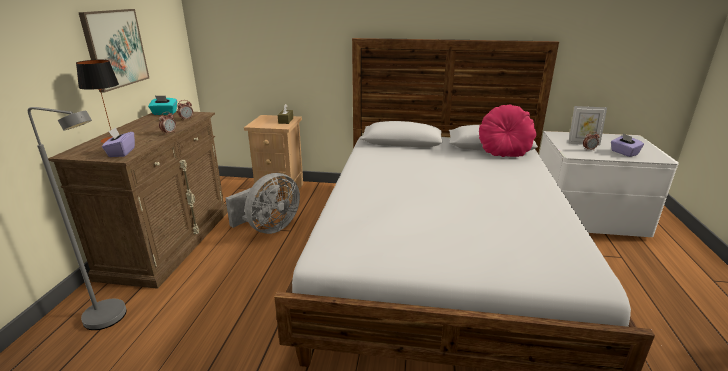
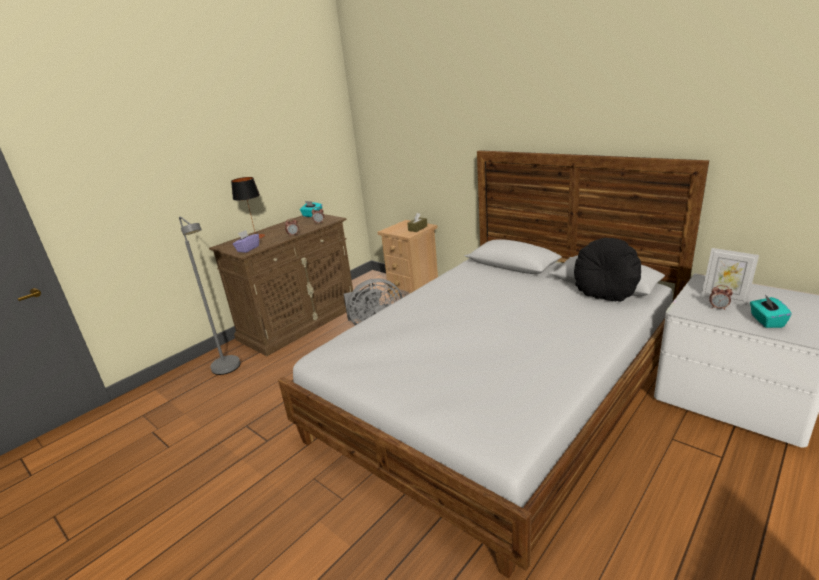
camera: 35 degrees right, 0 degrees up
(115, 48) = (275, 164): picture -> none
(503, 154) = (604, 296): pink pillow -> black pillow
(624, 153) = (766, 321): purple tissue box -> turquoise tissue box

